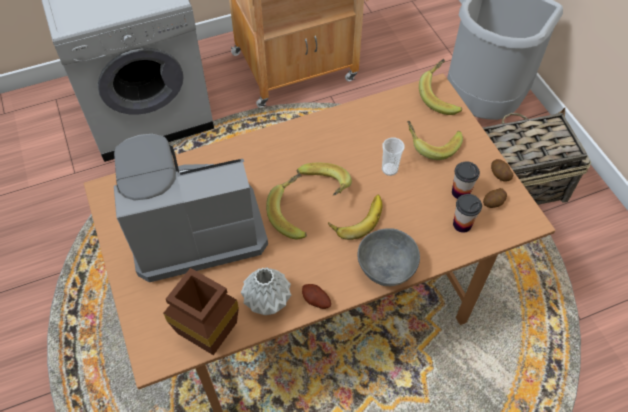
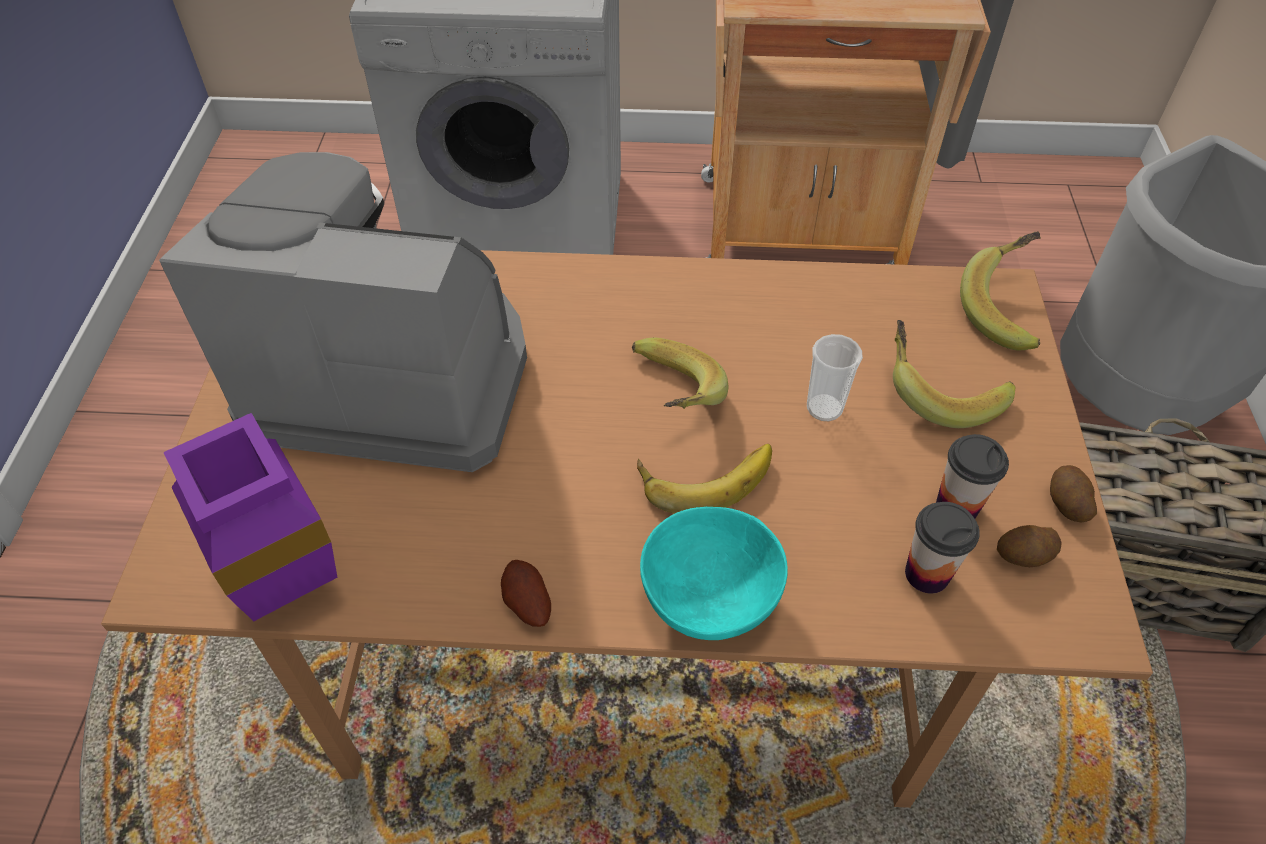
camera: 25 degrees right, 5 degrees down
(206, 335) = (282, 581): brown vase -> purple vase
(268, 301) = (435, 566): grey vase -> none
(293, 214) = (583, 422): banana -> none
(385, 269) = (706, 600): grey bowl -> turquoise bowl

